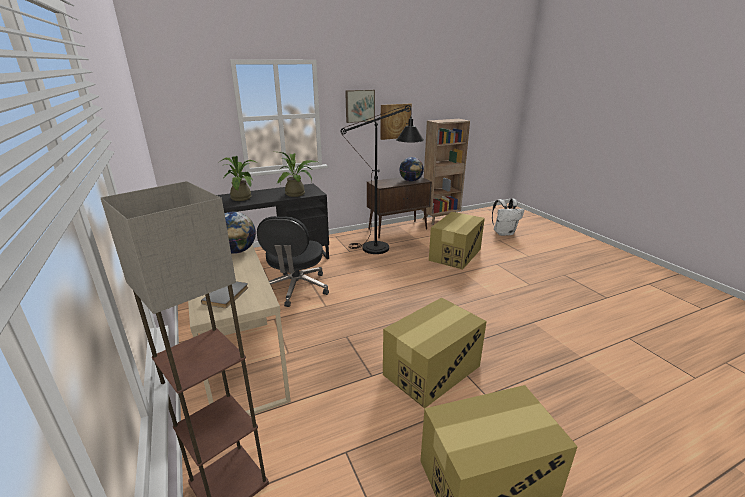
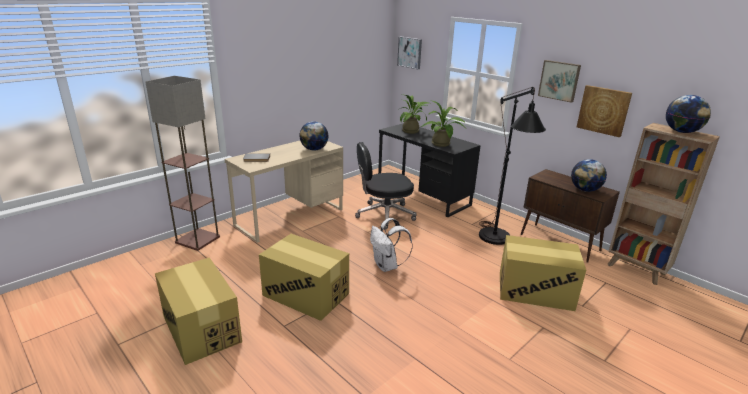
camera: 70 degrees right, 0 degrees up
(175, 111) = (410, 52): none -> picture
(449, 120) = (682, 132): none -> globe
(504, 233) = (665, 333): white backpack -> white backpack (387, 266)

